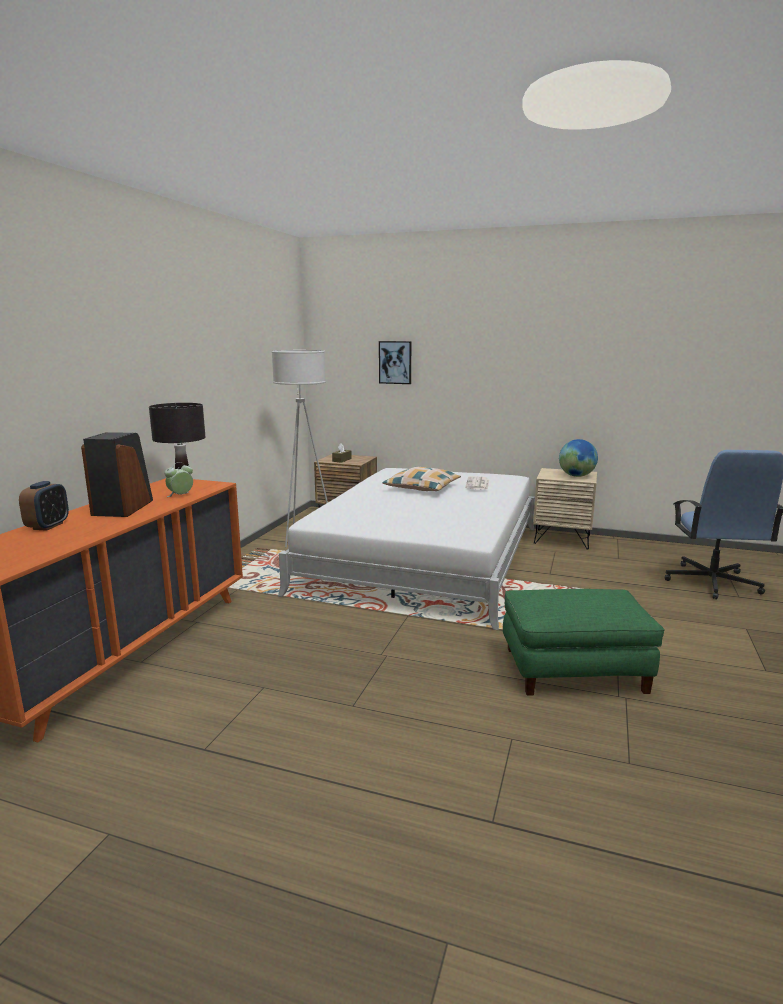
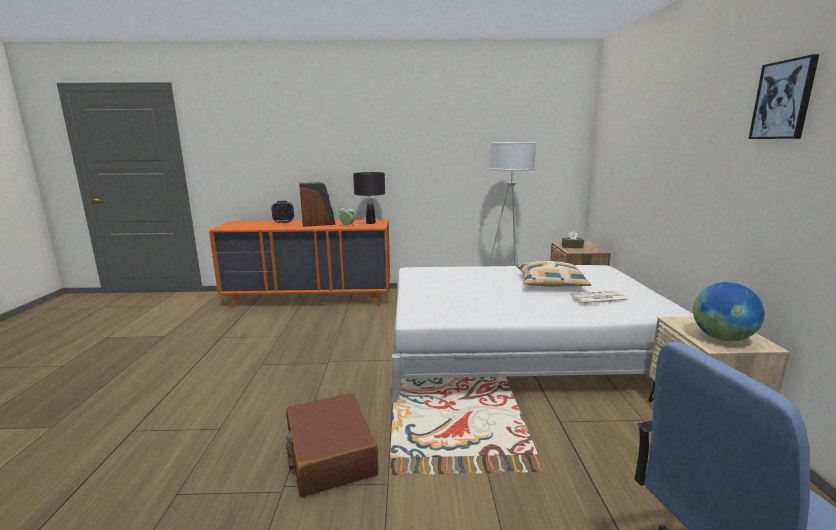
camera: 70 degrees right, 0 degrees up
(395, 362) = (634, 157): picture -> picture (783, 100)
(574, 669) = (330, 454): green ottoman -> brown suitcase

